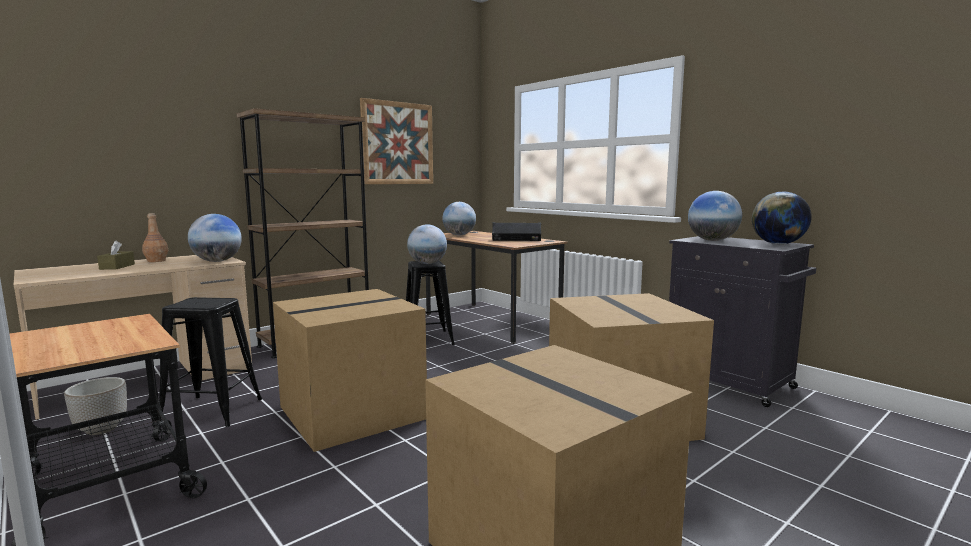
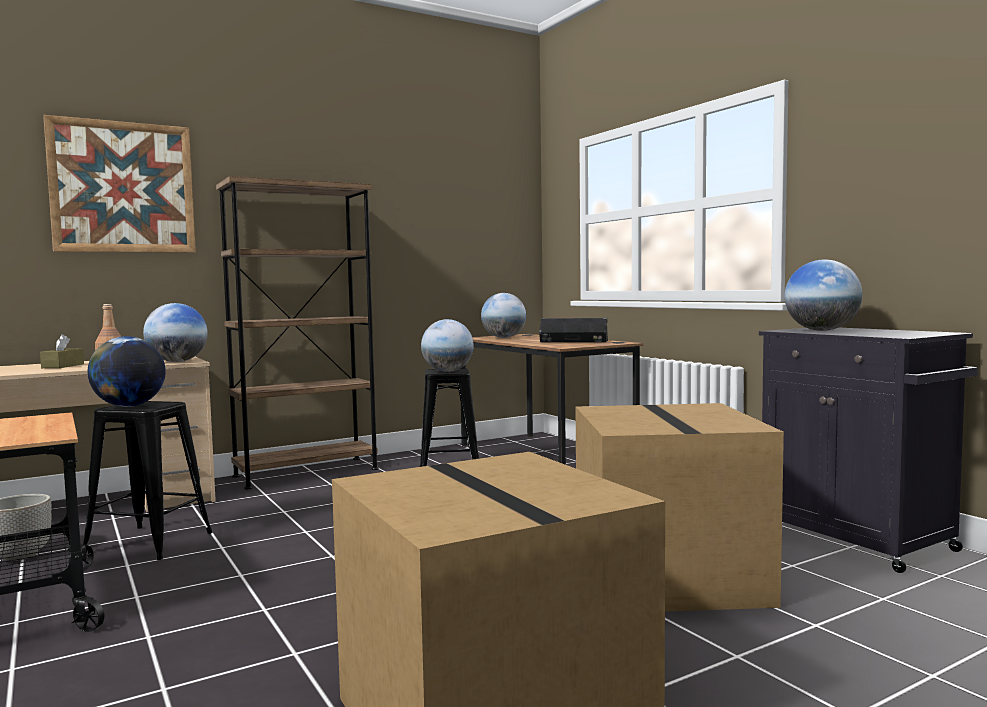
camera: 10 degrees right, 5 degrees down
(353, 411) = (315, 551): cardboard box -> none
(397, 143) = (423, 218): picture -> picture (123, 187)
(778, 244) = (915, 333): globe -> globe (129, 406)

